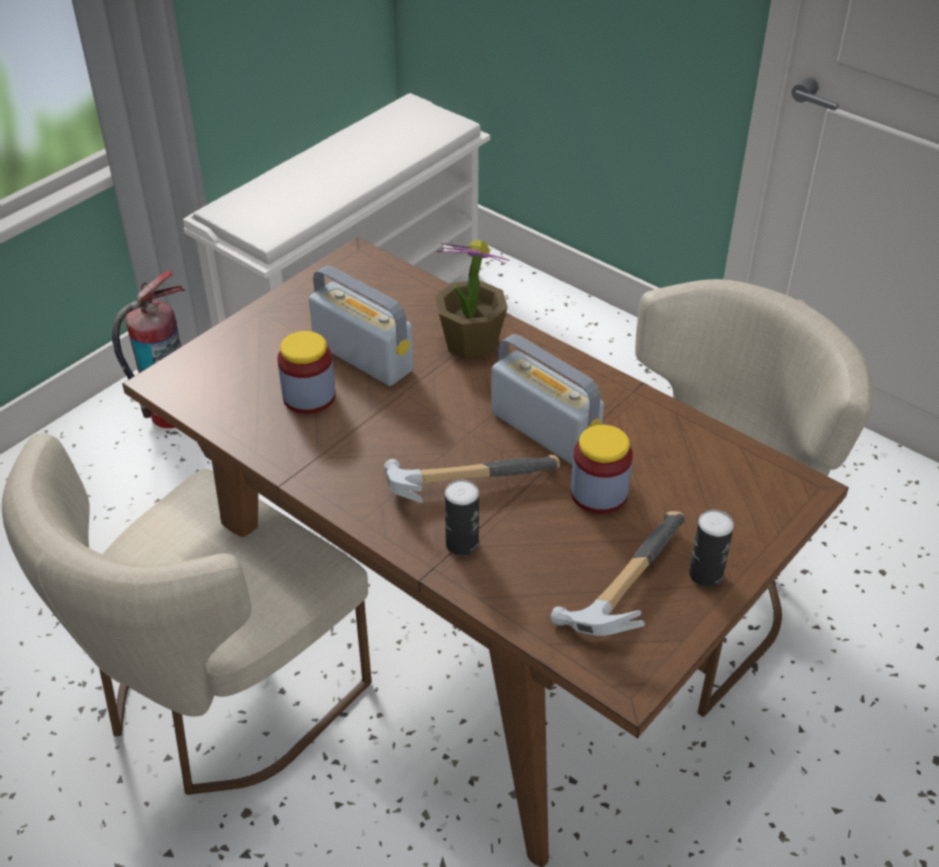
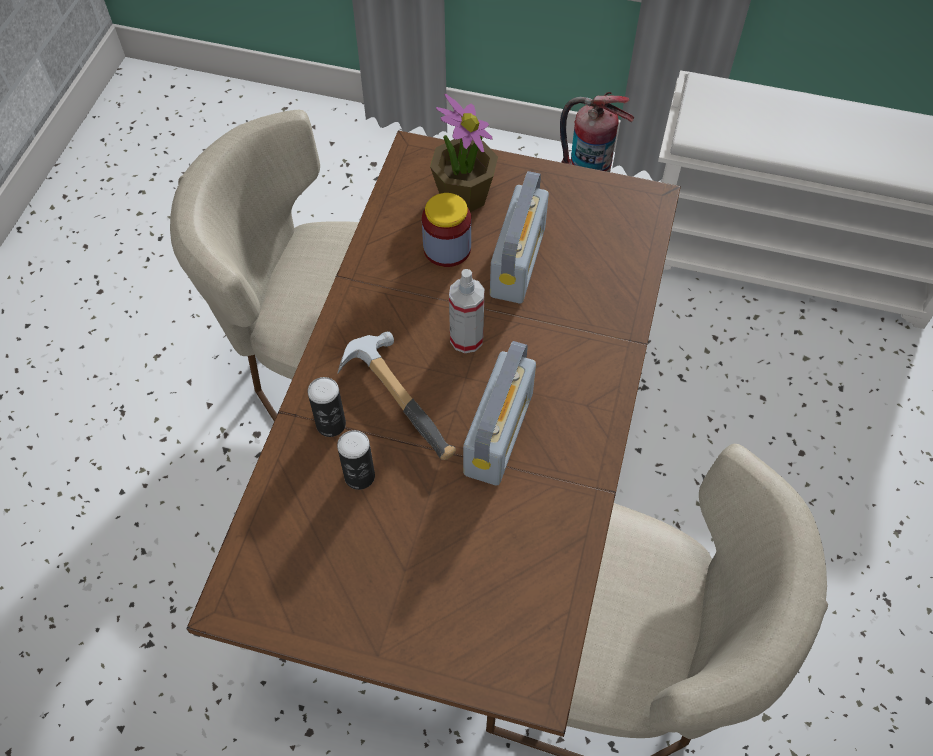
camera: 65 degrees right, 15 degrees up
(426, 418) = (466, 339): none -> spray bottle
(470, 343) = (584, 331): potted plant -> potted plant (463, 195)
(599, 493) = (440, 506): jar -> none
(620, 585) = (335, 562): hammer -> none
(705, 574) = (379, 628): can -> can (359, 476)

